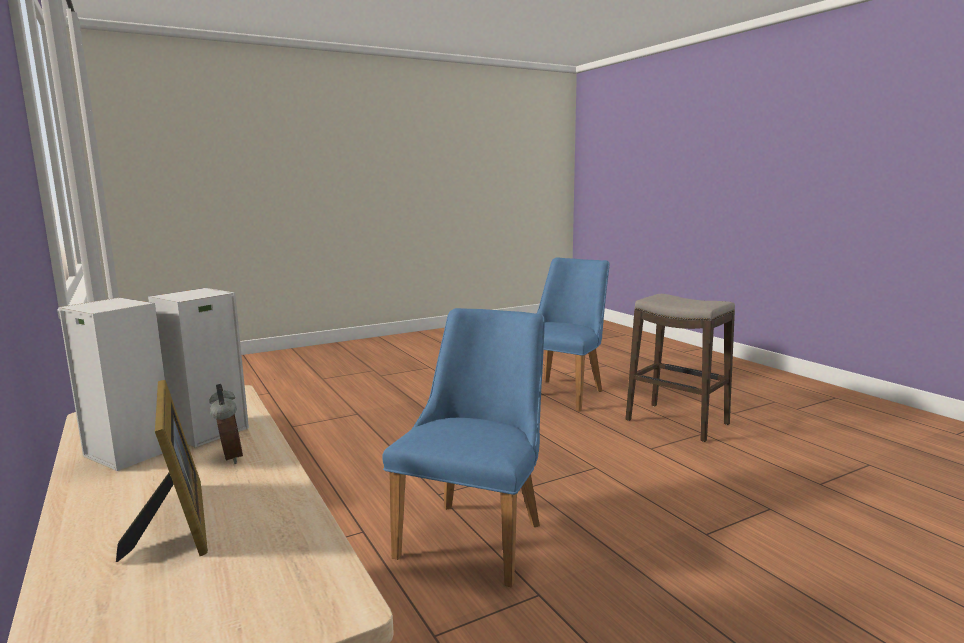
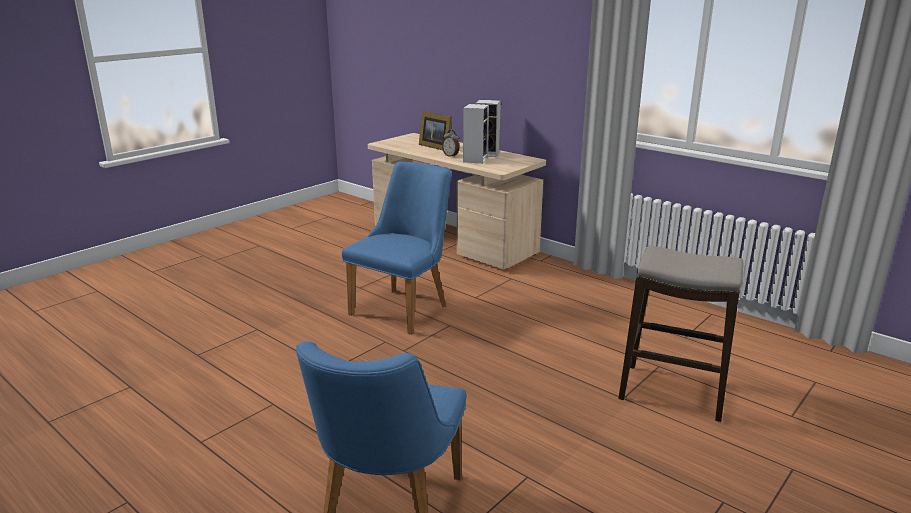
camera: 160 degrees right, 10 degrees up
(478, 533) = (405, 307): blue chair -> blue chair turned 150 degrees counterclockwise
(676, 422) = (224, 459): stool -> stool (672, 393)

